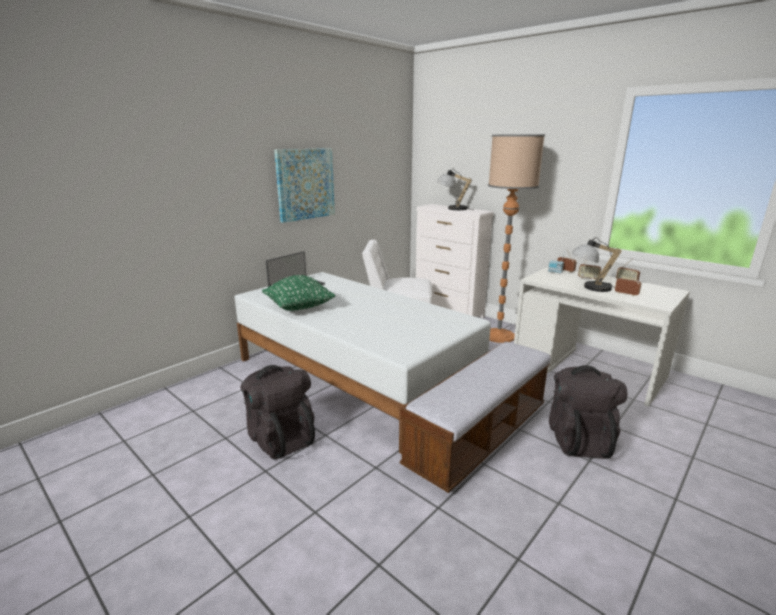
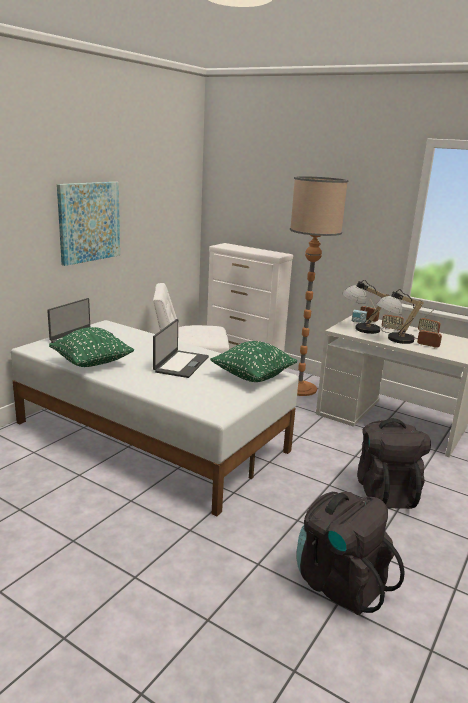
camera: 10 degrees left, 0 degrees up
(280, 438) = (82, 506): black backpack -> black backpack (340, 582)
(379, 309) = (181, 364): none -> laptop
(445, 321) = (253, 377): none -> green pillow
(452, 208) = (248, 249): table lamp -> table lamp (360, 328)
(479, 436) = (290, 493): bench -> none

